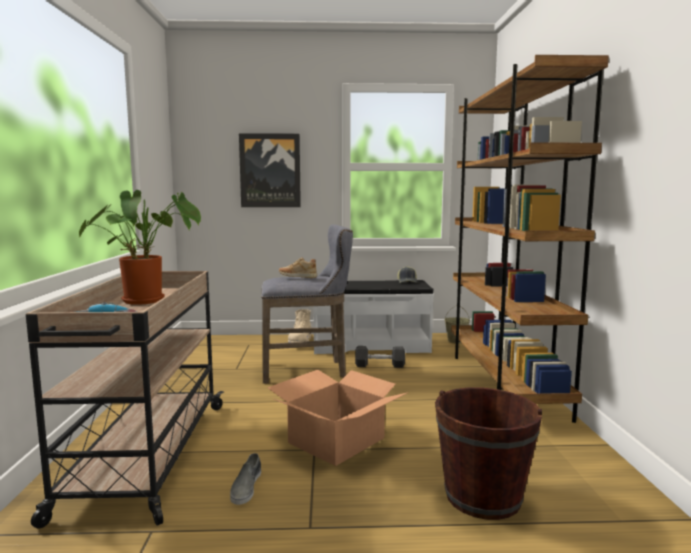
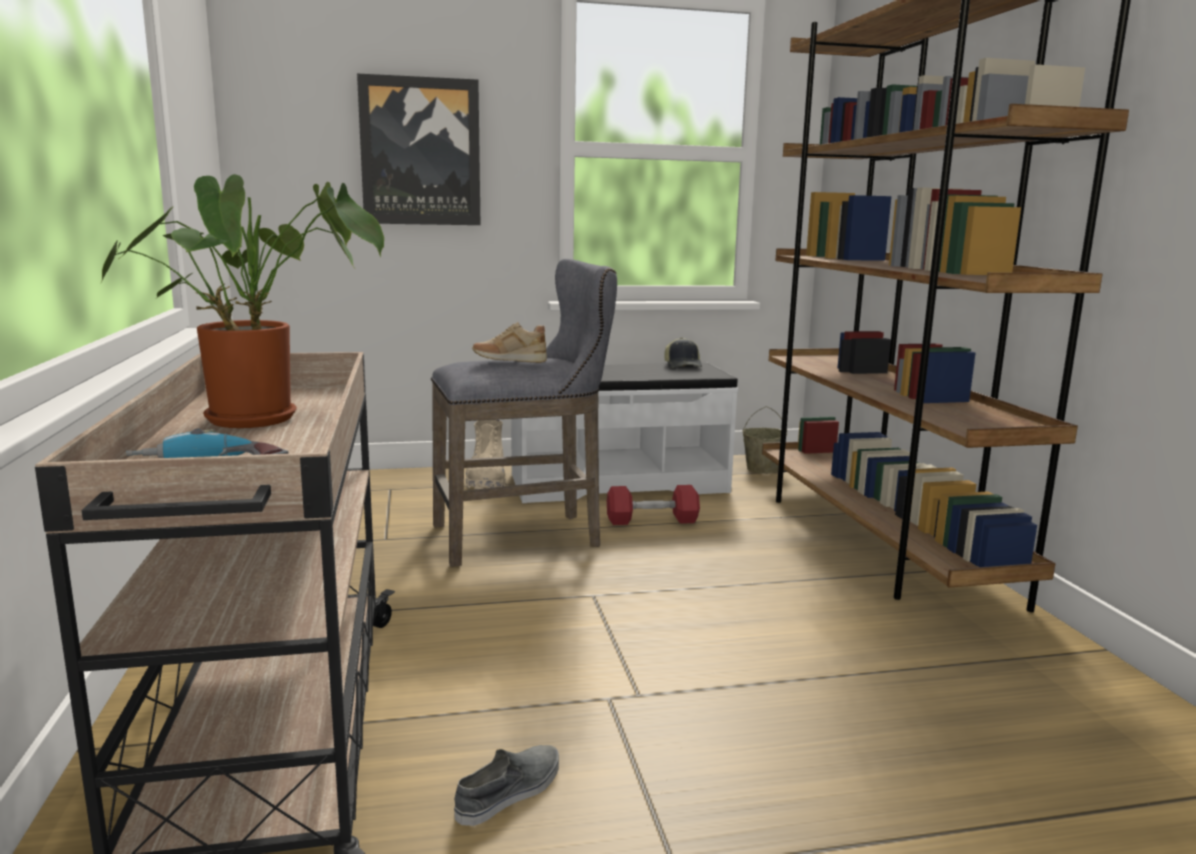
camera: 10 degrees left, 5 degrees up
(246, 487) = (510, 791): grey shoe -> grey shoe turned 135 degrees counterclockwise
(335, 440) = (640, 676): cardboard box -> none
(379, 365) = (652, 520): grey dumbbell -> red dumbbell
(483, 497) = (958, 770): brown bucket -> none

